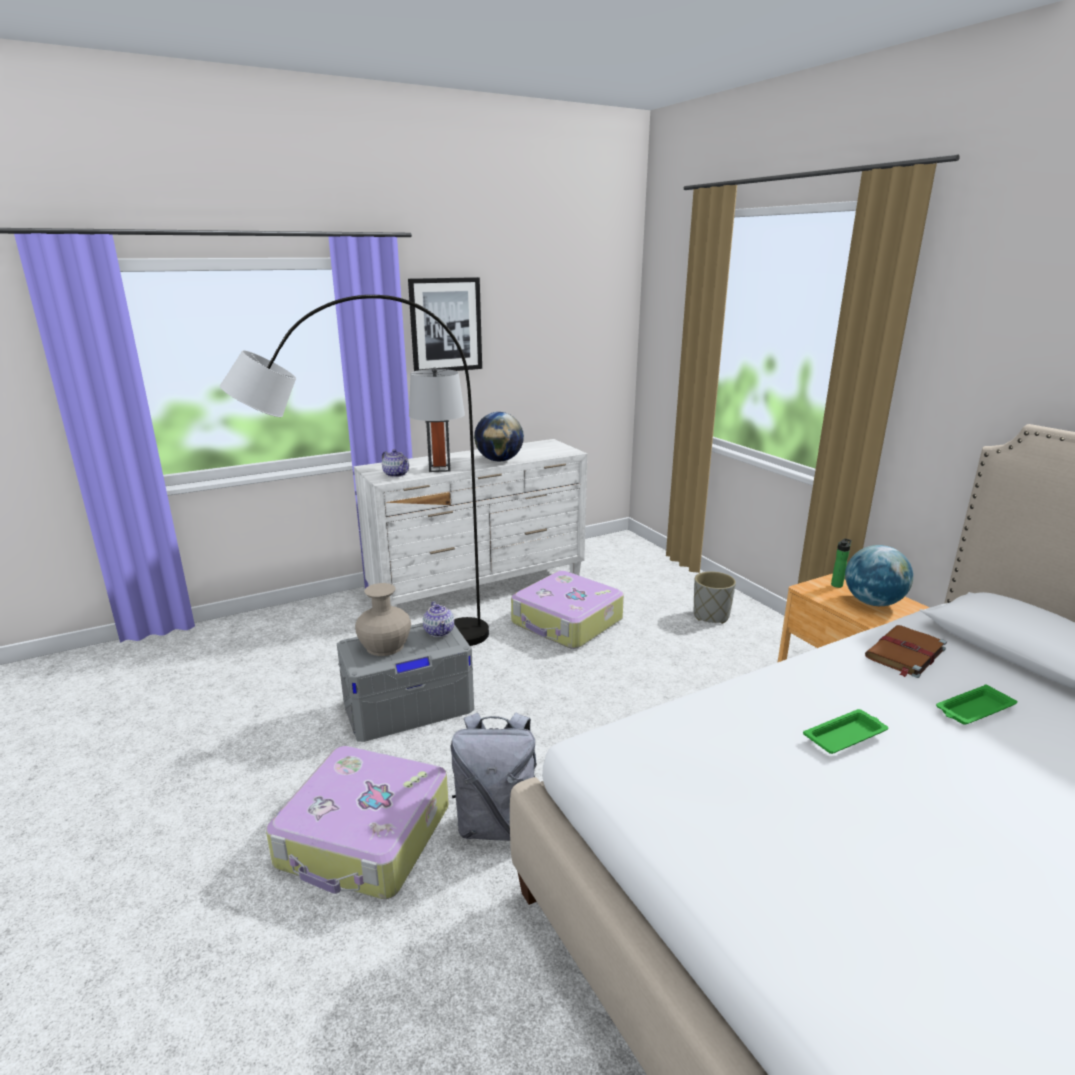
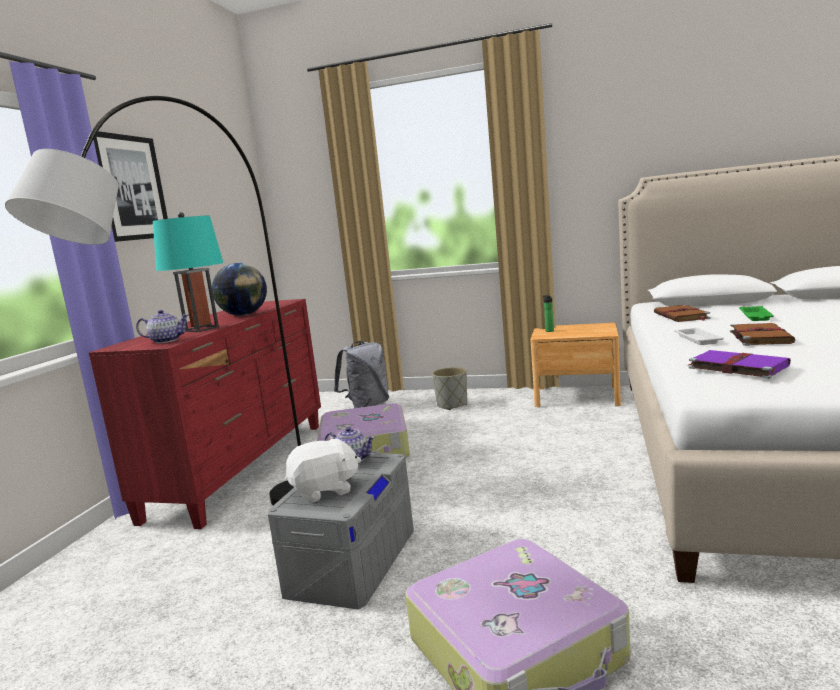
camera: 45 degrees left, 10 degrees down
(385, 646) = (325, 490): beige vase -> white plush toy
(440, 468) = (202, 329): grey table lamp -> turquoise table lamp
(479, 588) = (243, 468): white dresser -> red dresser
(497, 824) = (580, 565): grey backpack -> grey backpack (367, 406)
(681, 747) = (736, 366): none -> purple book
(792, 694) = (697, 339): none -> white tray
(846, 736) = (759, 337): green tray -> brown book
(873, 602) = (582, 329): globe -> none

